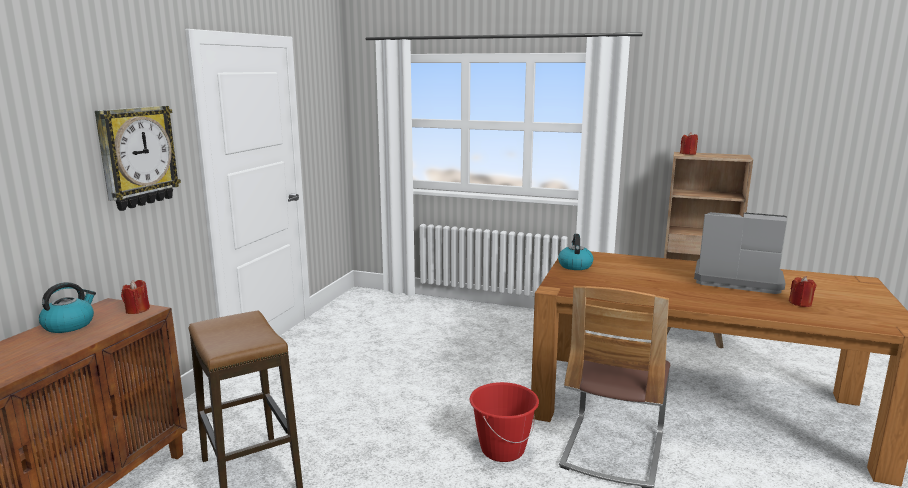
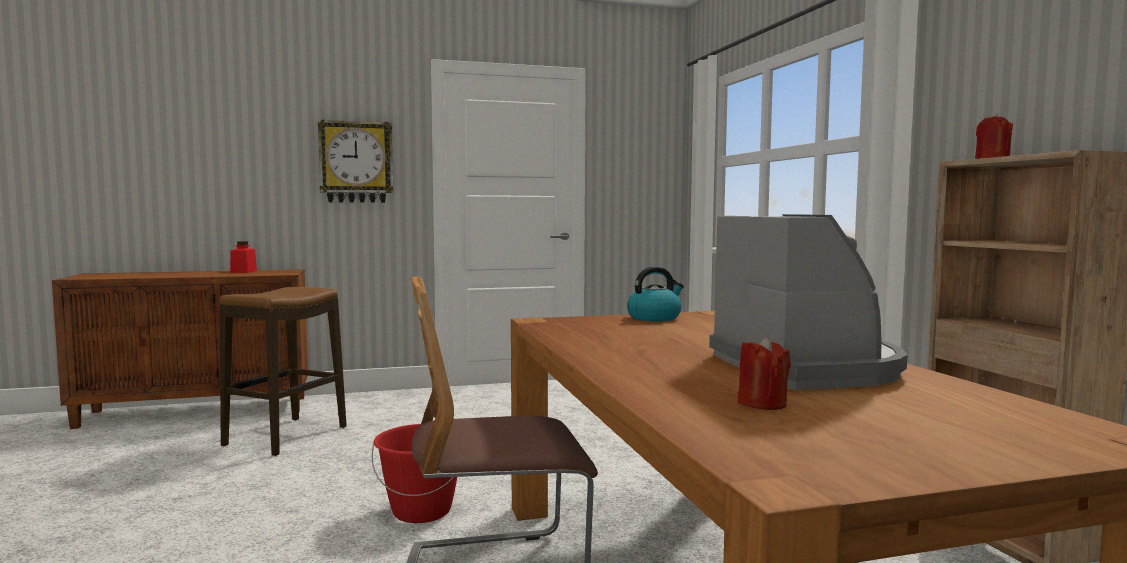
camera: 55 degrees right, 10 degrees down
(69, 325) = (243, 272): kettle -> red jar
(137, 310) = (284, 273): red candle -> none

